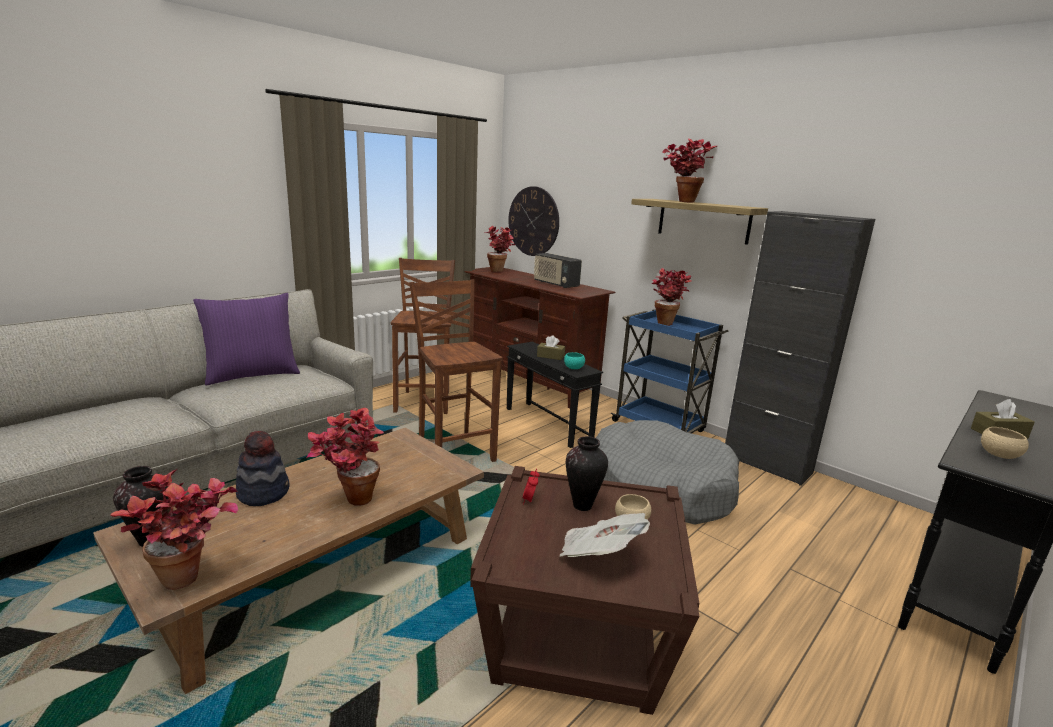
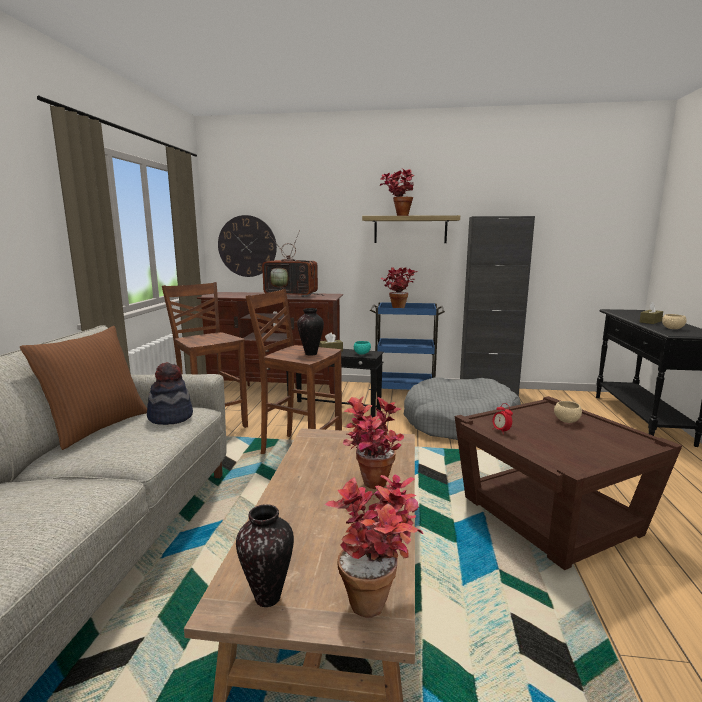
camera: 35 degrees left, 5 degrees down
(252, 375) = (96, 427): purple pillow -> brown pillow
(264, 493) = (289, 514): hat -> hat (170, 417)
(500, 271) = (225, 294): potted plant -> none
(555, 284) = (293, 295): radio -> television
(582, 506) = (529, 423): vase -> vase (311, 354)
(599, 554) = (588, 441): newspaper -> none

